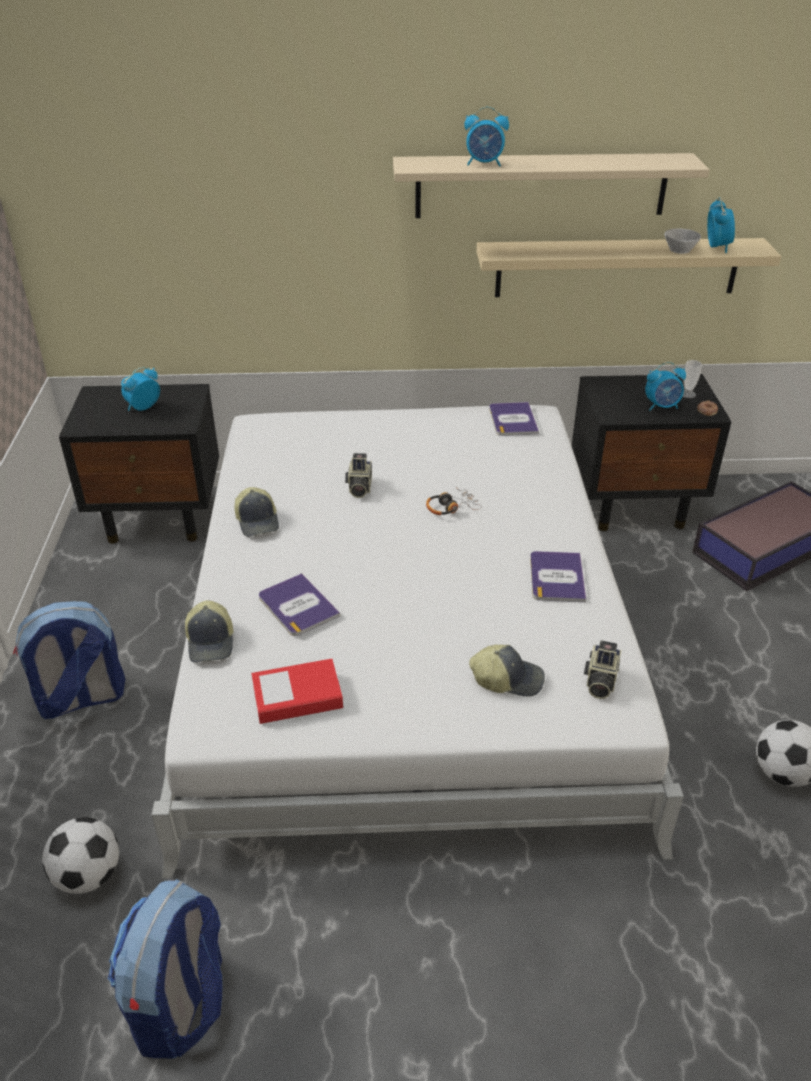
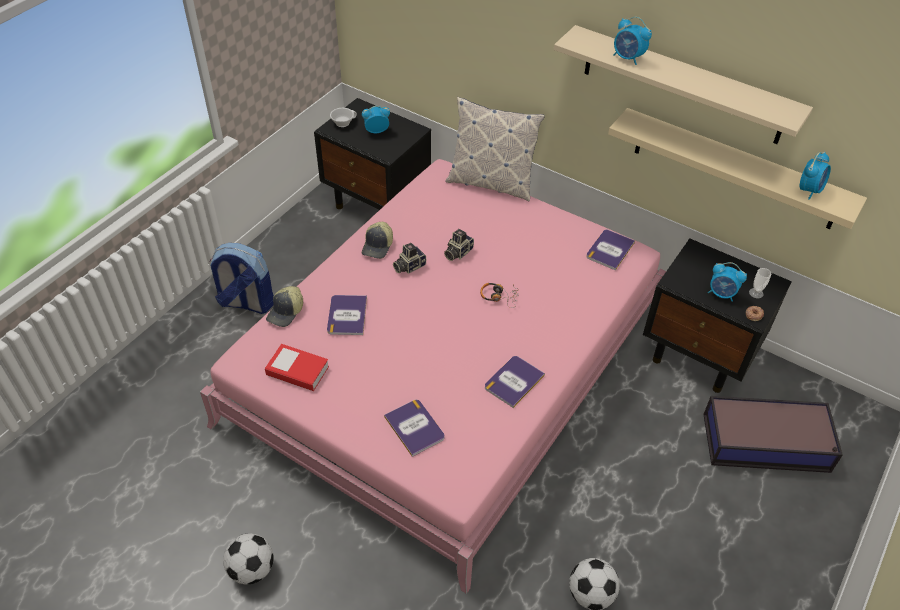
camera: 35 degrees right, 10 degrees up
(88, 875) = (177, 404): football -> football (252, 569)
(181, 1004) = (167, 494): backpack -> none
(322, 413) = (491, 182): none -> pillow
(405, 636) = (447, 364): white bed -> pink bed
(507, 678) = (415, 427): cap -> book
(599, 681) = (464, 461): camera -> camera (408, 266)
(678, 249) = (774, 179): white cup -> white cup (342, 122)

